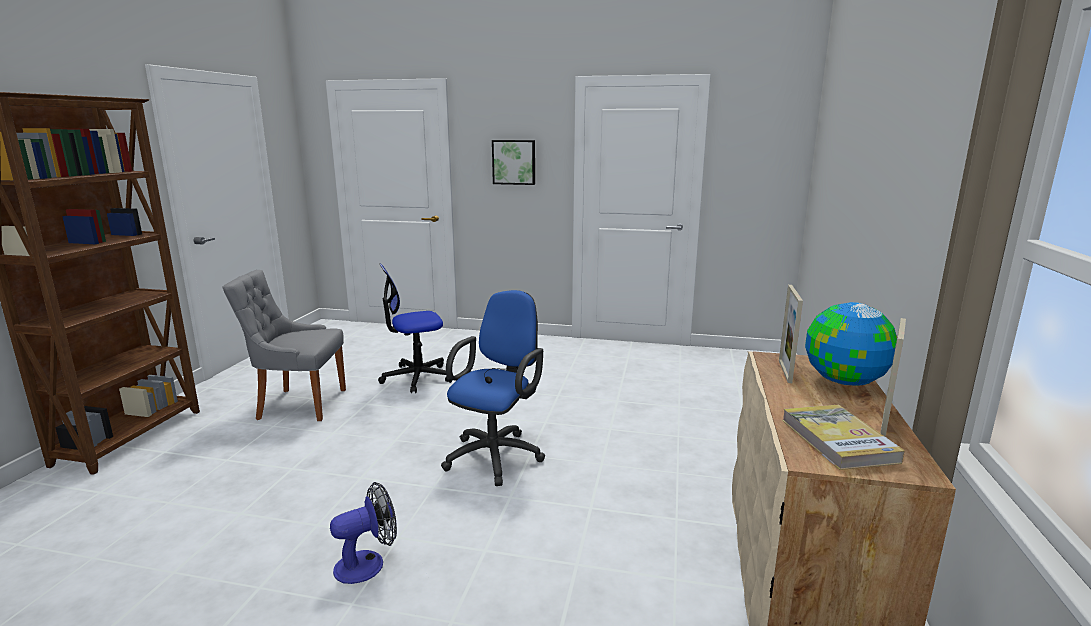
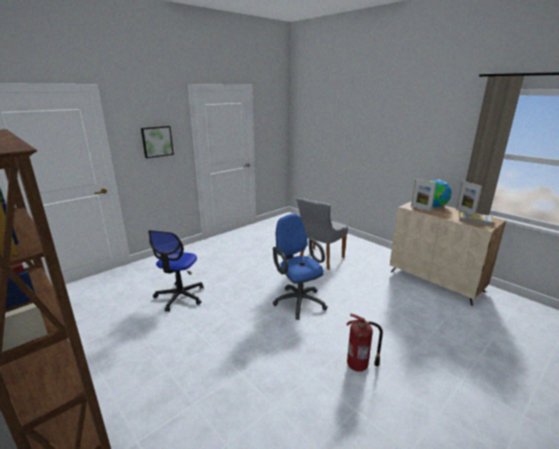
camera: 55 degrees left, 5 degrees up
(299, 404) = (149, 352): grey chair -> grey chair (320, 259)
(368, 563) = (359, 365): fan -> fire extinguisher

